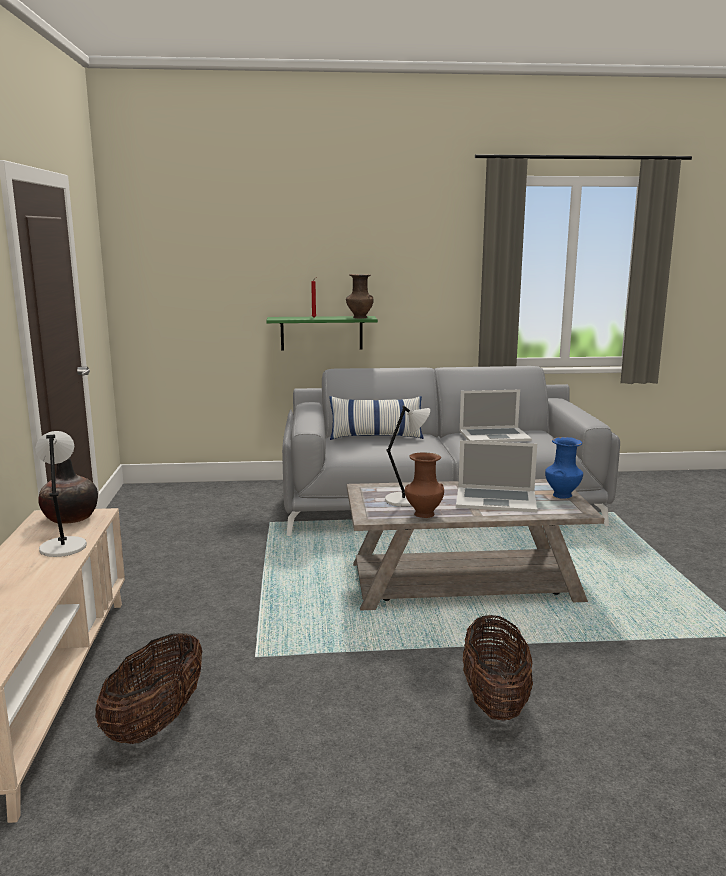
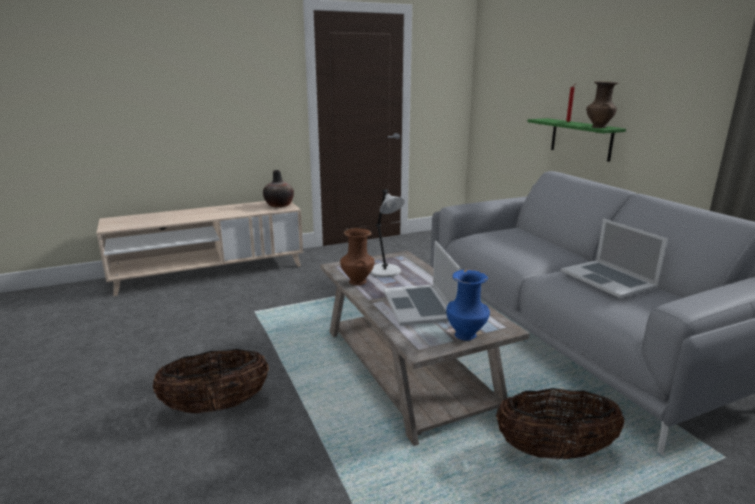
camera: 70 degrees right, 5 degrees up
(63, 546) = (240, 211): grey table lamp -> none
(156, 722) = (185, 303): basket -> basket (554, 451)
(376, 436) = (527, 238): pillow -> none

